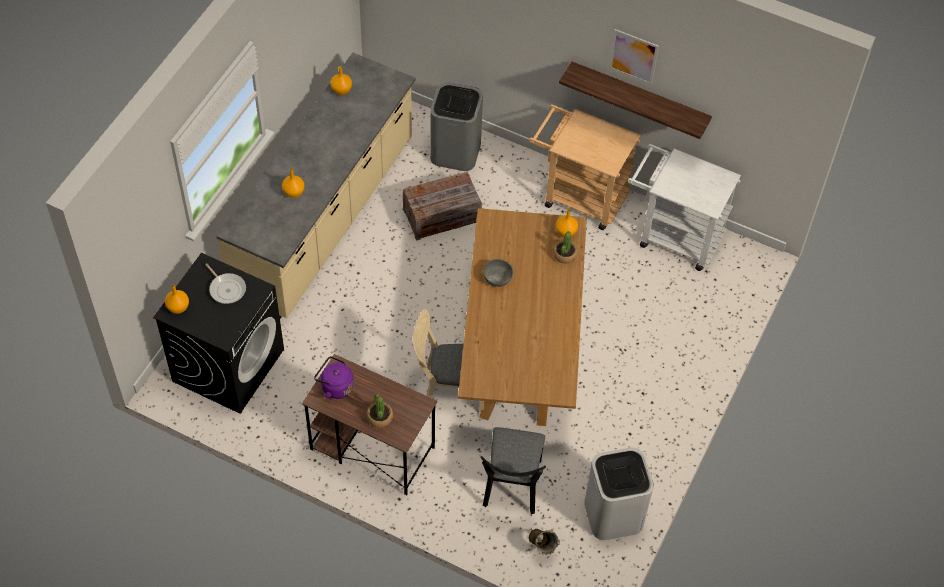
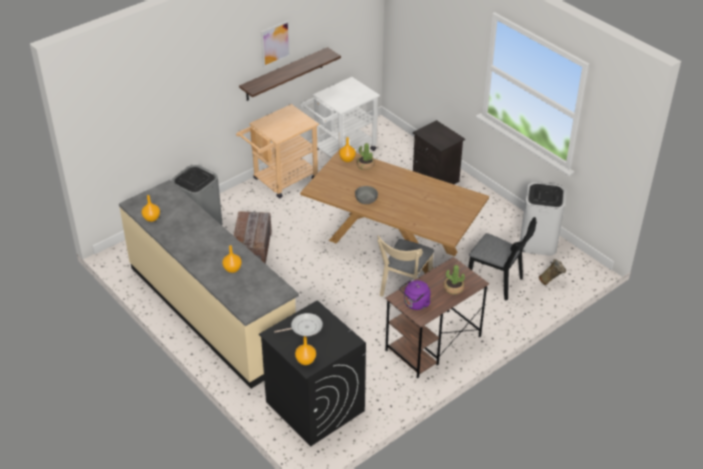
camera: 65 degrees left, 15 degrees down
(680, 358) = (436, 178): none -> black nightstand

